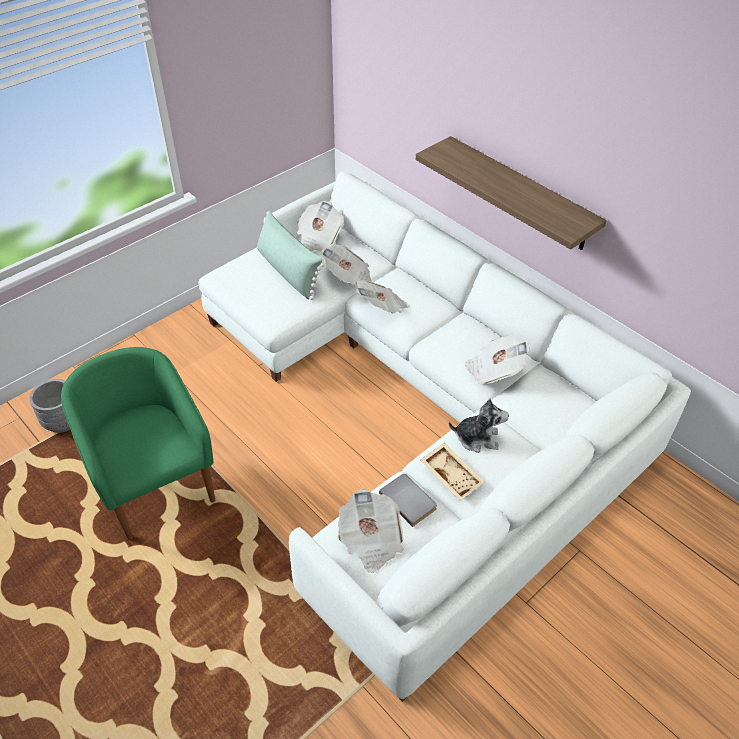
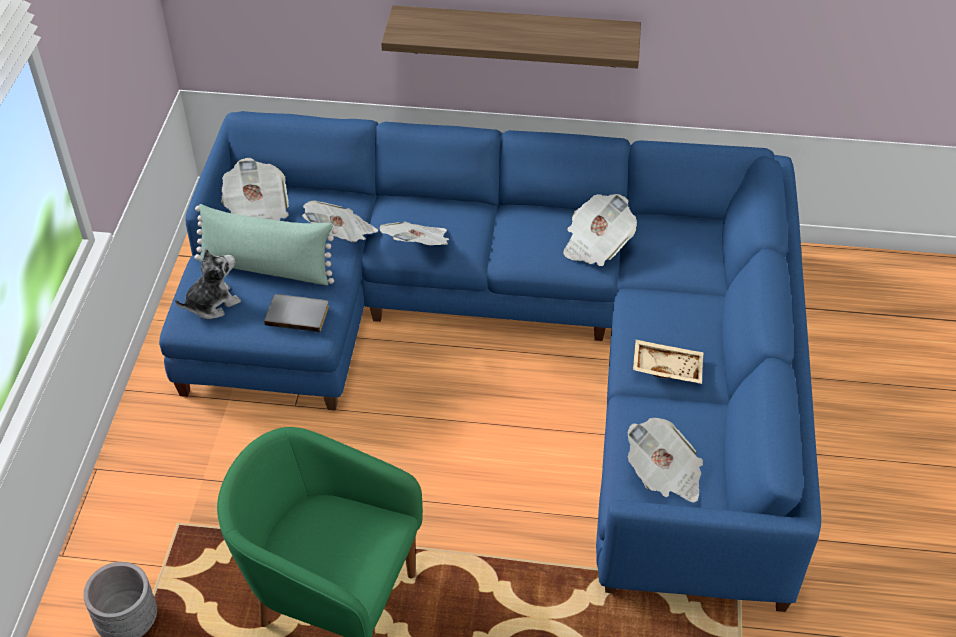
camera: 40 degrees left, 0 degrees up
(409, 500) = (656, 415): grey book -> grey book (298, 313)
(422, 410) = (521, 340): white sofa -> blue sofa
(477, 438) = (650, 319): plush toy -> plush toy (212, 303)

